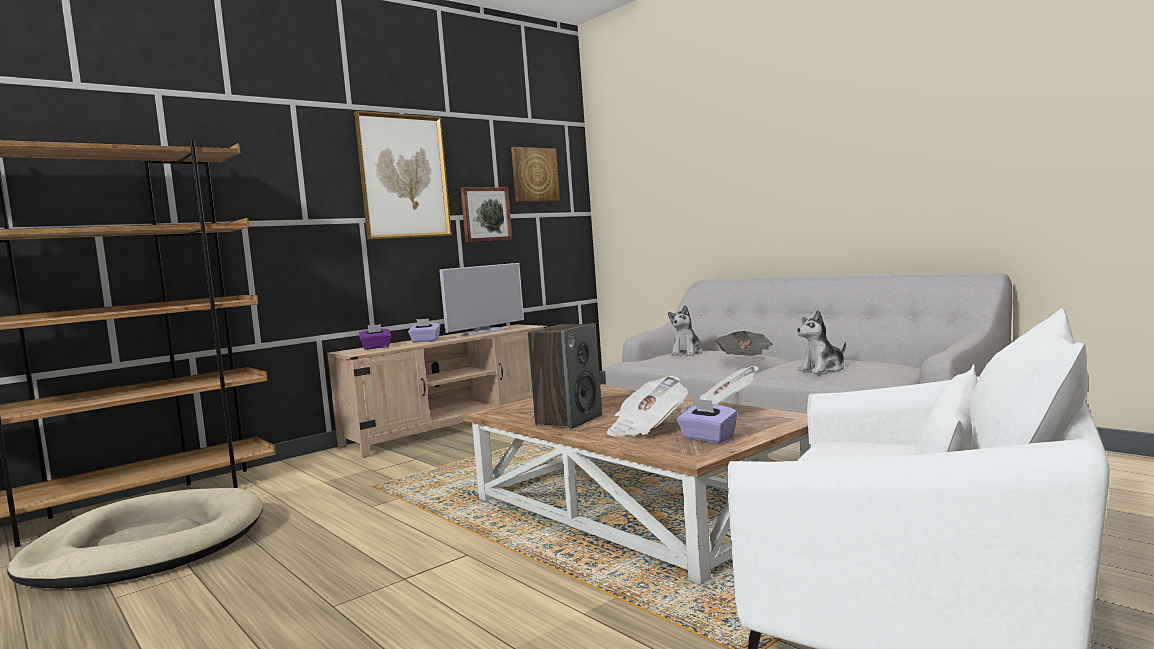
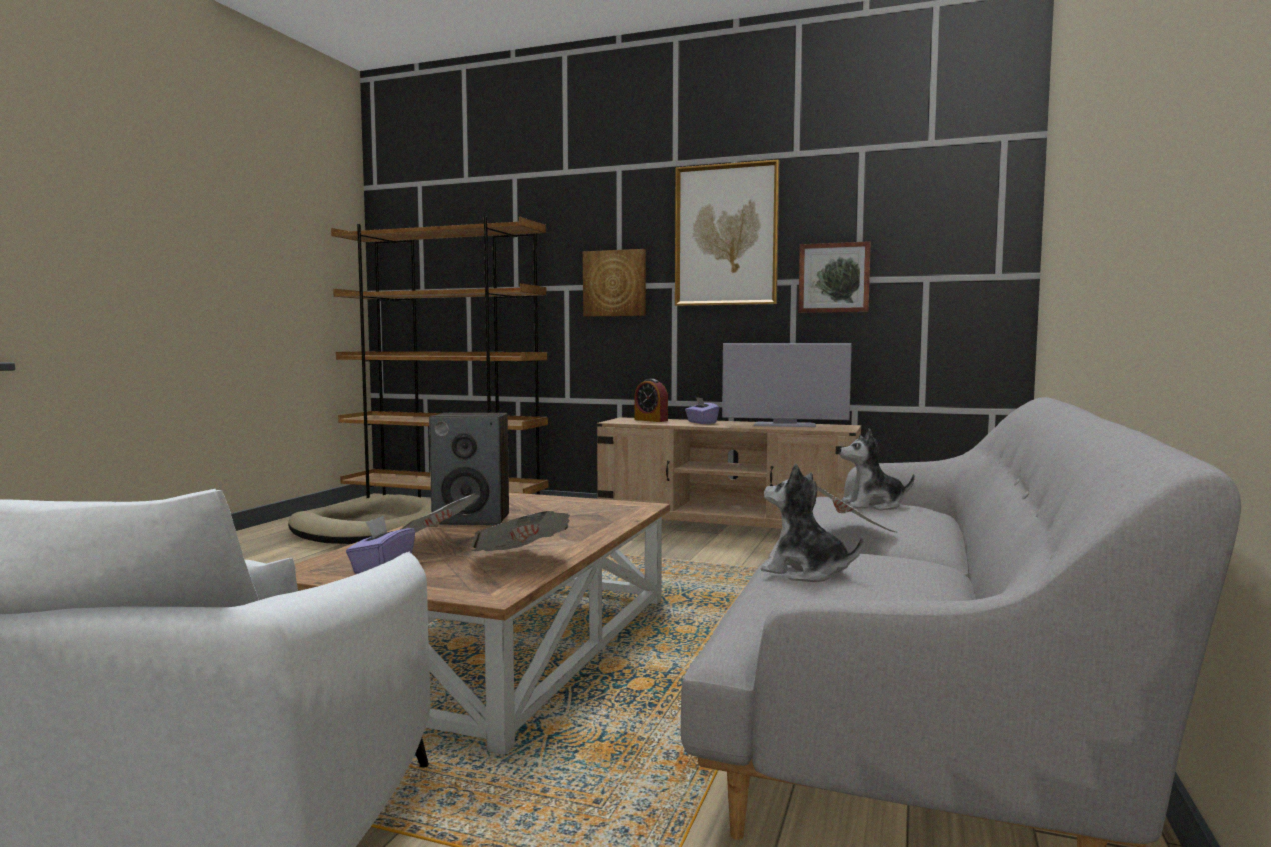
camera: 60 degrees right, 0 degrees up
(376, 347) = (651, 420): purple tissue box -> alarm clock
(534, 175) = (926, 221): picture -> picture (615, 283)

